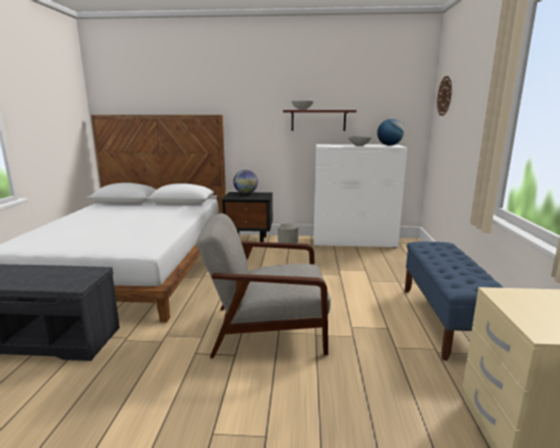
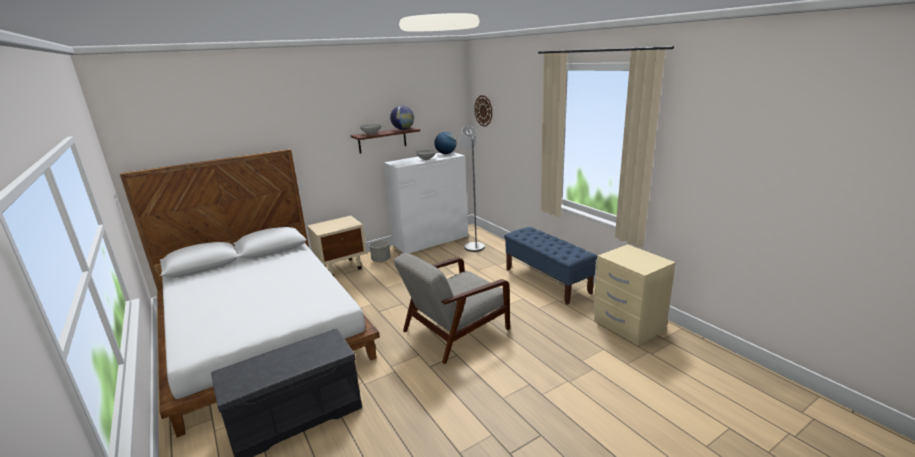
camera: 35 degrees left, 5 degrees up
(245, 193) = (328, 223): globe -> globe (403, 129)
(249, 240) = (342, 267): black nightstand -> beige nightstand
(393, 257) = (473, 246): none -> grey floor lamp

